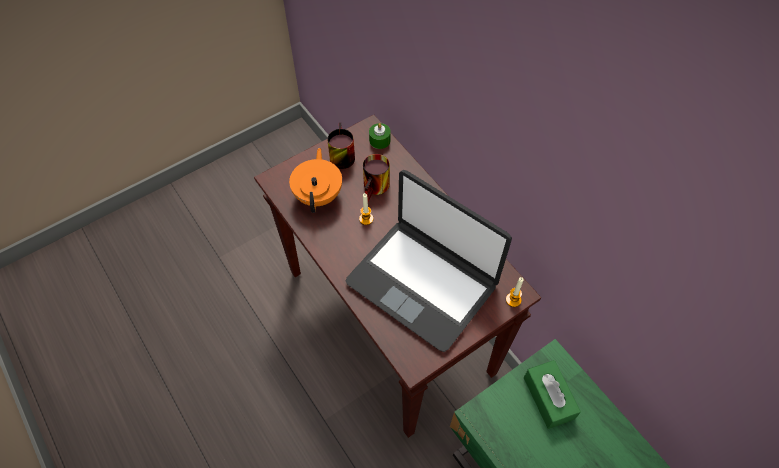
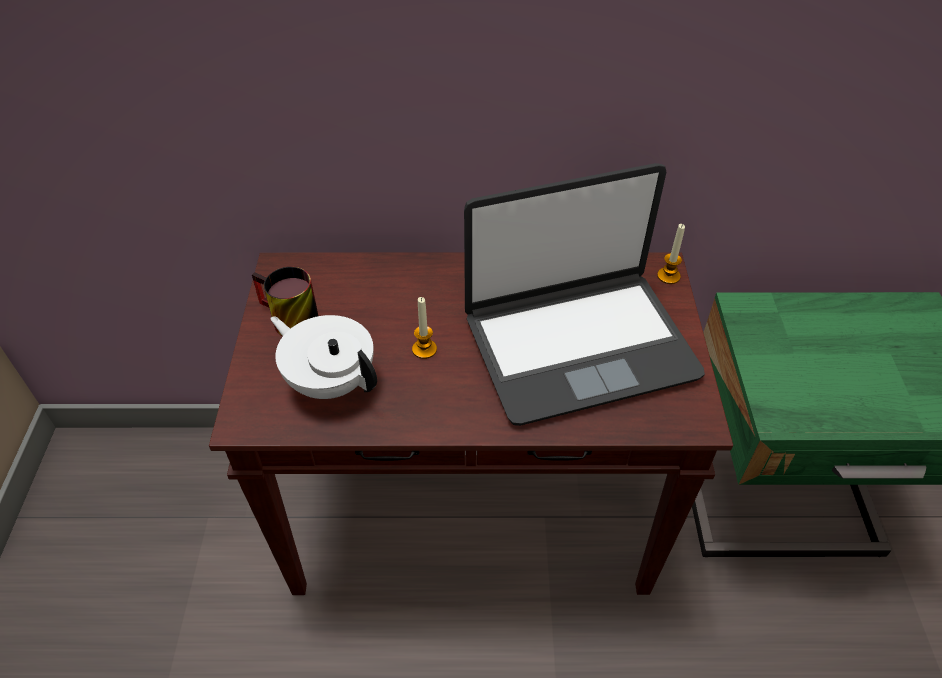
camera: 55 degrees left, 10 degrees down
(319, 195) = (330, 381): orange teapot -> white teapot
(377, 188) = (386, 312): mug -> none
(379, 140) = (310, 268): green candle -> none
(548, 398) = (791, 340): green tissue box -> none

